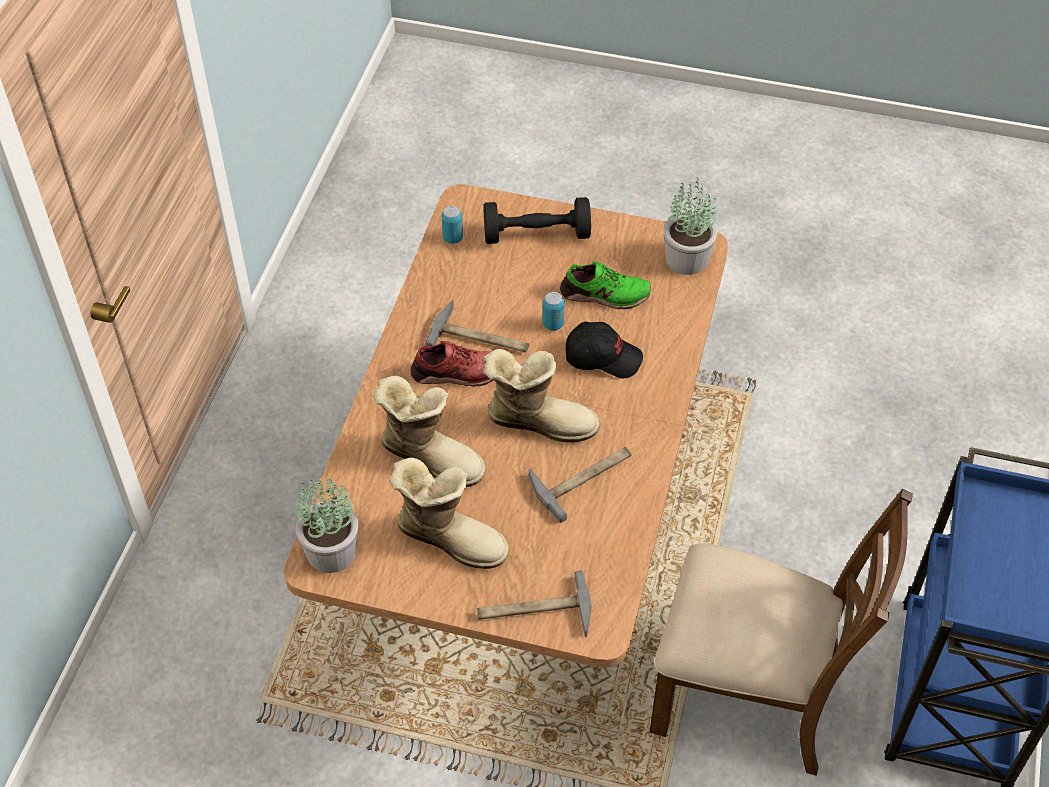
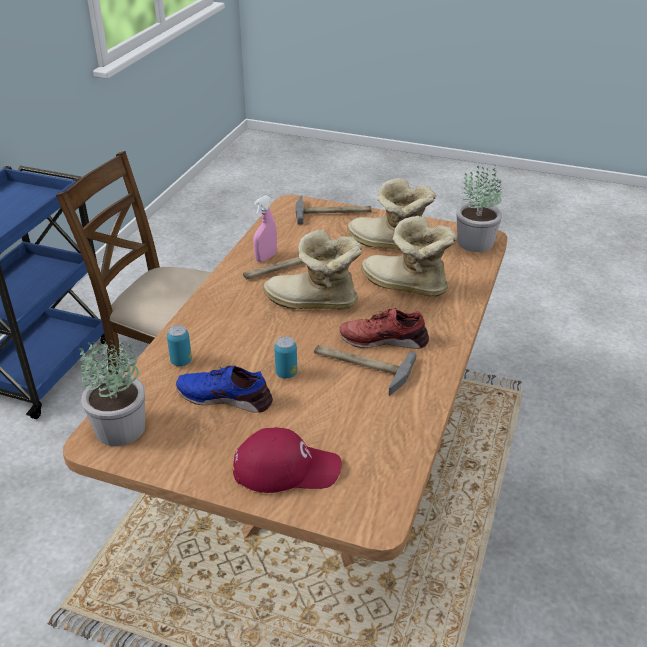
camera: 175 degrees left, 15 degrees down
(453, 238) = (389, 470): can -> can (181, 361)
(536, 235) = (286, 468): black dumbbell -> red cap
(603, 357) = (244, 344): black cap -> none
(604, 295) = (225, 397): green shoe -> blue shoe
(611, 498) = (266, 257): none -> pink spray bottle

